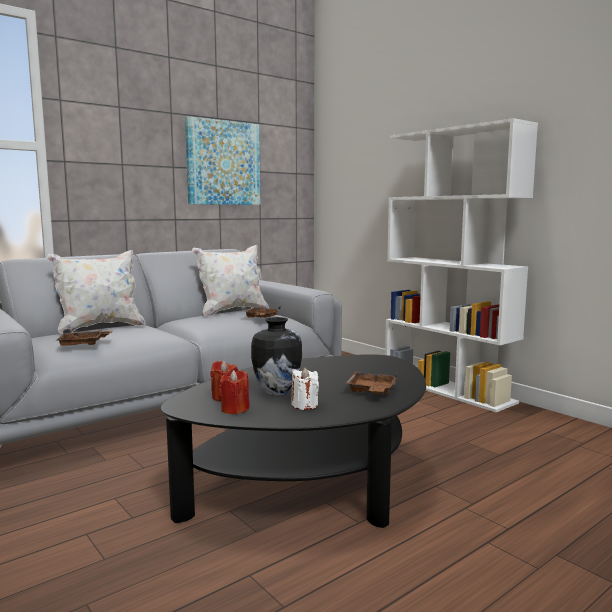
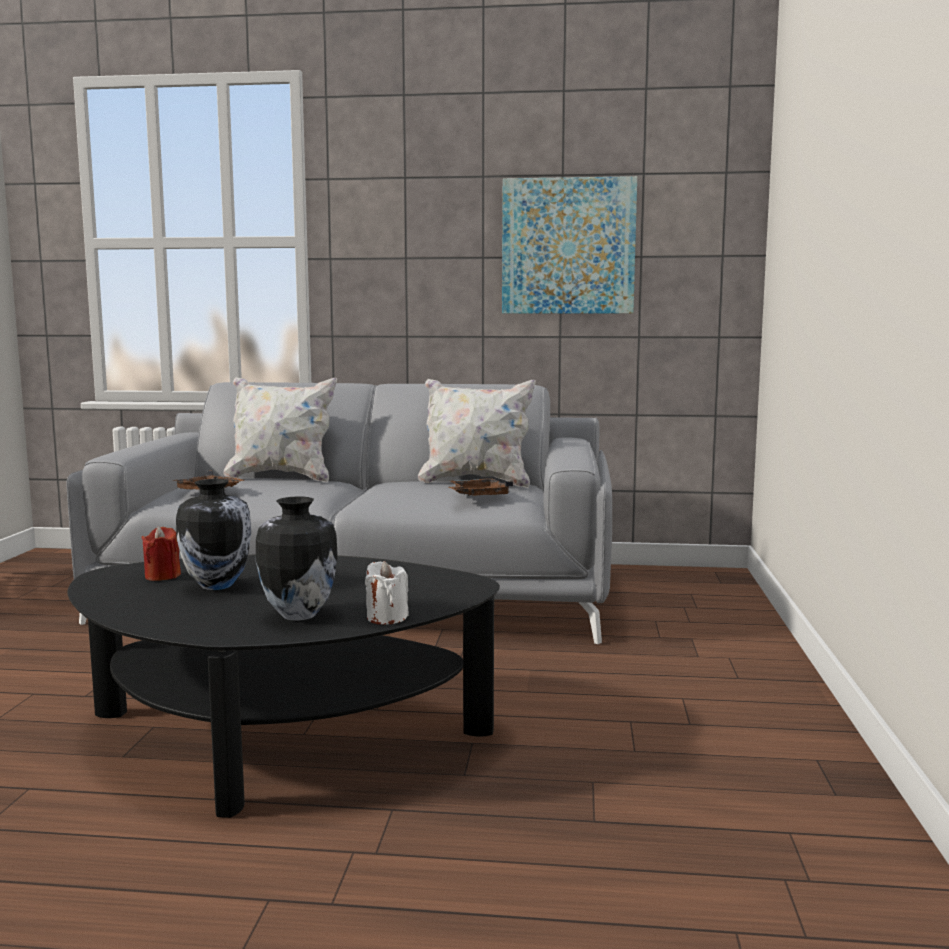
camera: 45 degrees right, 0 degrees up
(235, 409) = (126, 589): red candle -> none
(304, 405) = (186, 606): white candle -> white candle (386, 618)
(371, 391) = (297, 615): brown tray -> vase
(448, 389) = (788, 700): white bookcase -> none

